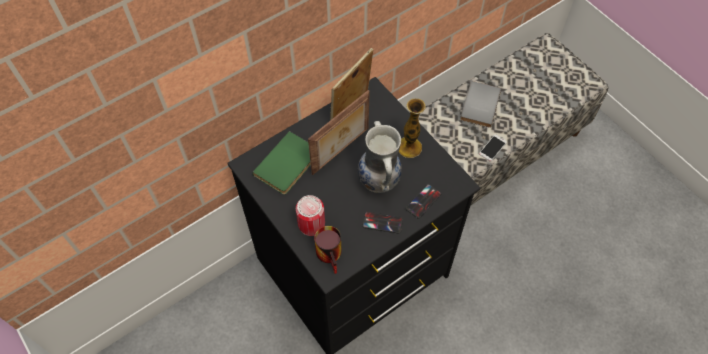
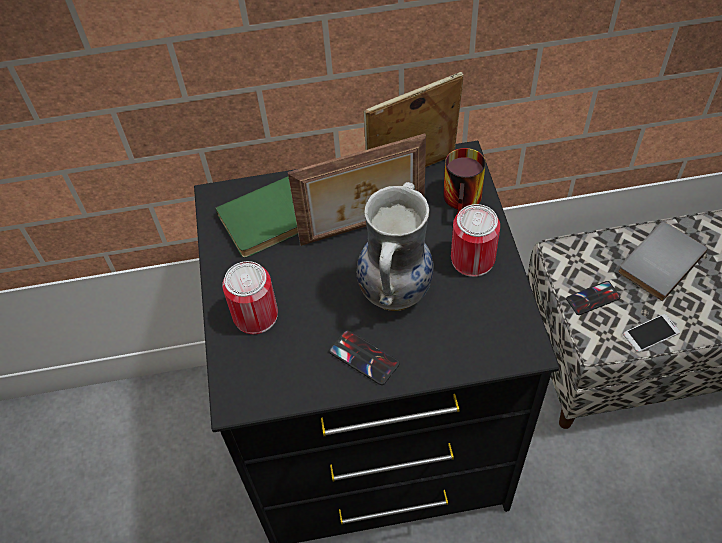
camera: 30 degrees right, 5 degrees down
(332, 255) = (257, 374): mug -> mug (465, 201)
(409, 147) = (472, 259): vase -> can
(423, 201) = (448, 351): phone -> phone (593, 298)

